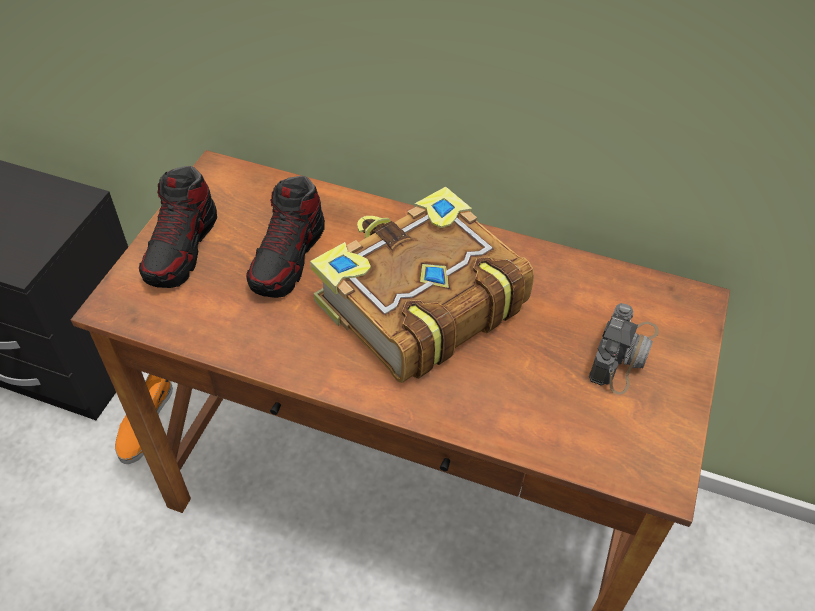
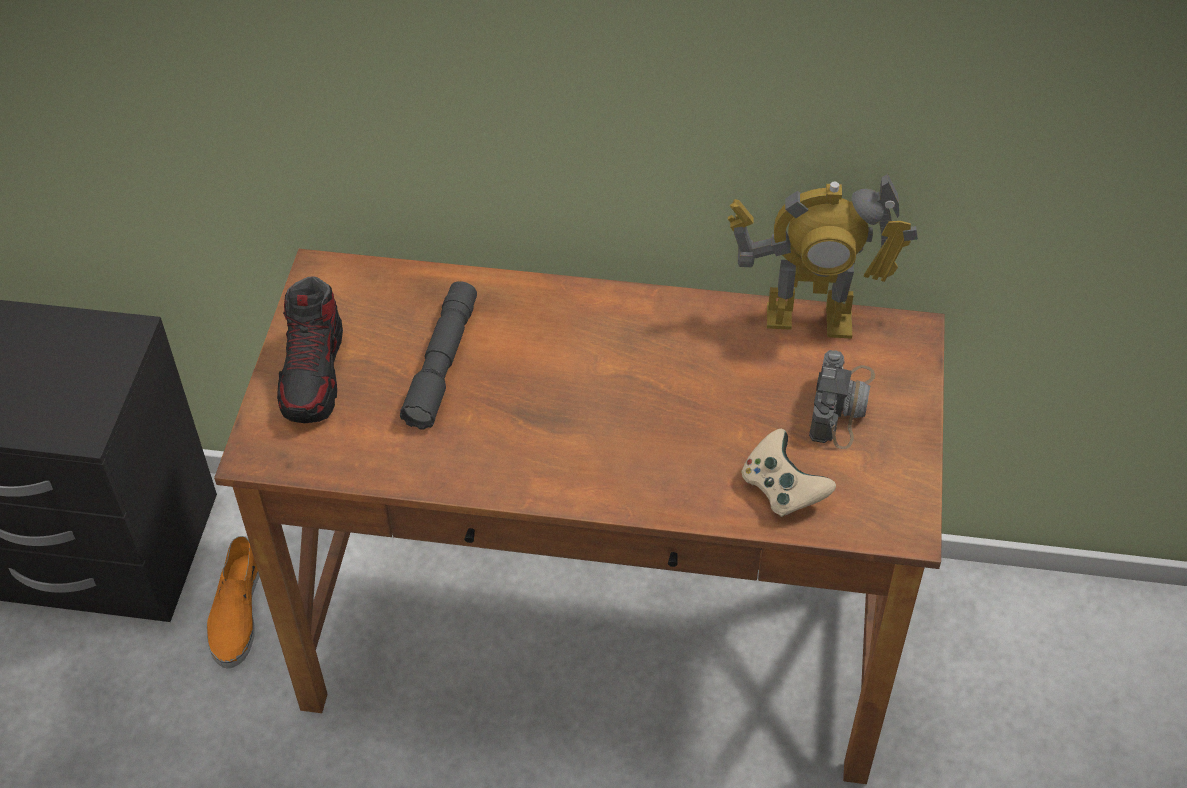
camera: 10 degrees left, 0 degrees up
(288, 258) = (442, 363): shoe -> grey flashlight
(418, 303) = (605, 389): book -> none
(554, 421) = (782, 489): none -> beige game controller
(609, 274) = (809, 319): none -> toy robot

